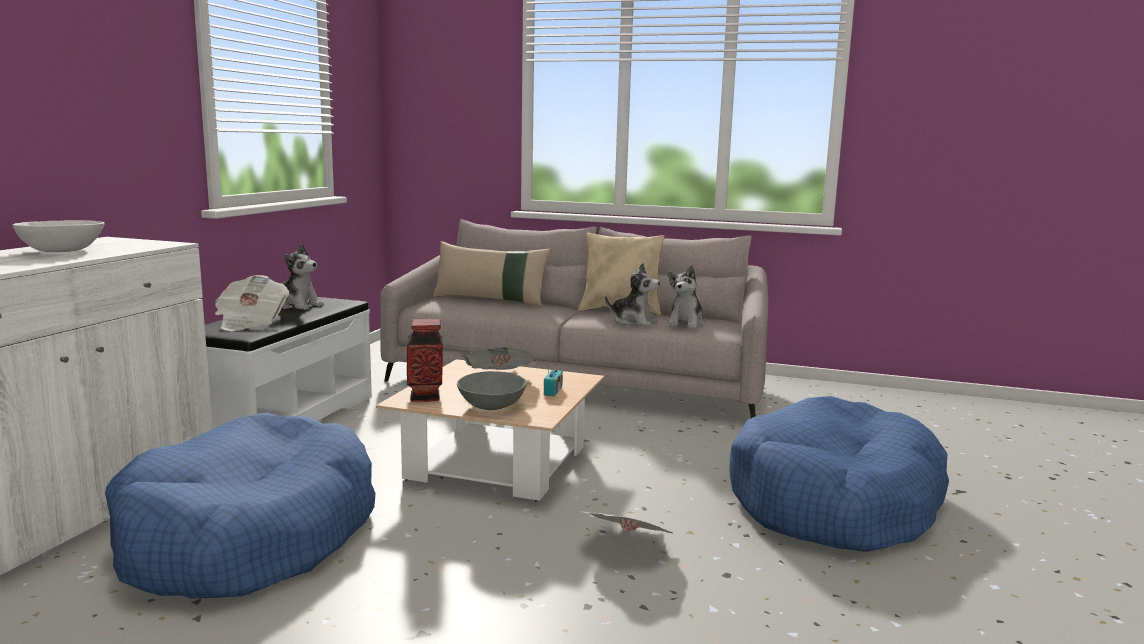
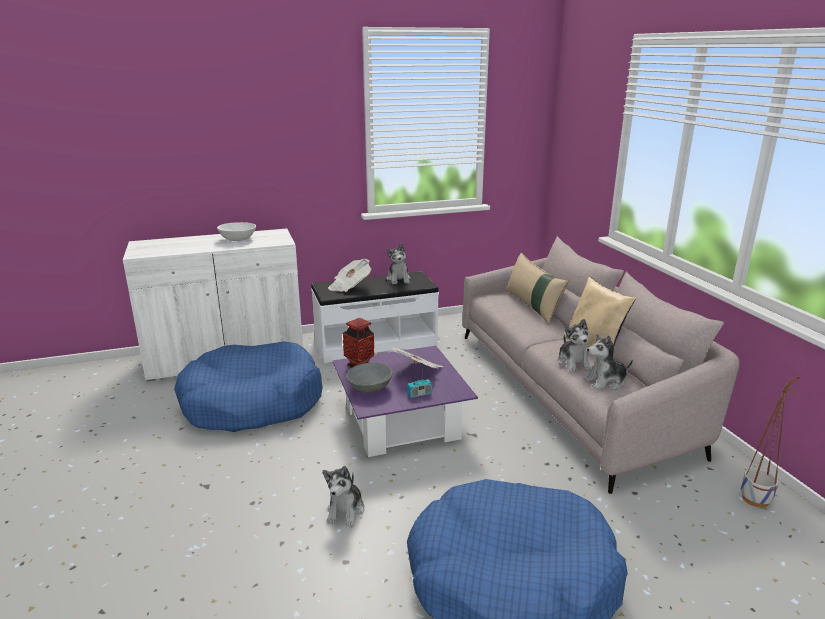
camera: 55 degrees right, 10 degrees up
(497, 463) = (401, 422): beige coffee table -> purple coffee table
(629, 546) = (346, 510): newspaper -> plush toy
(817, 391) = (756, 499): none -> planter

